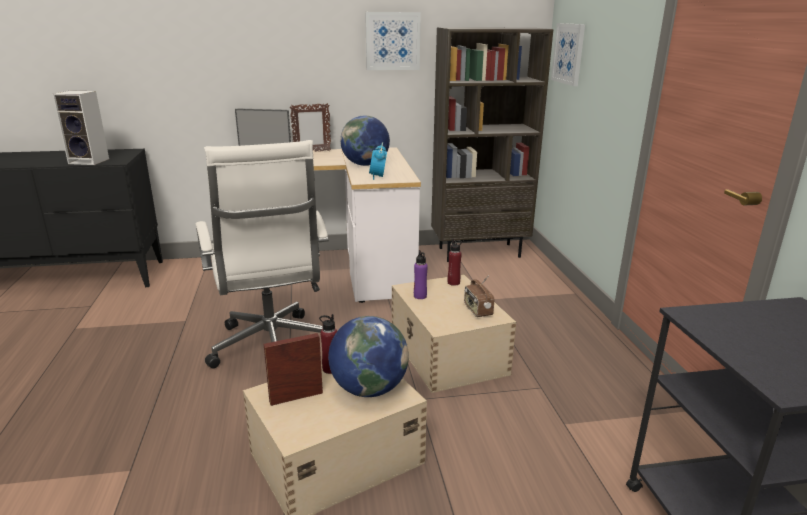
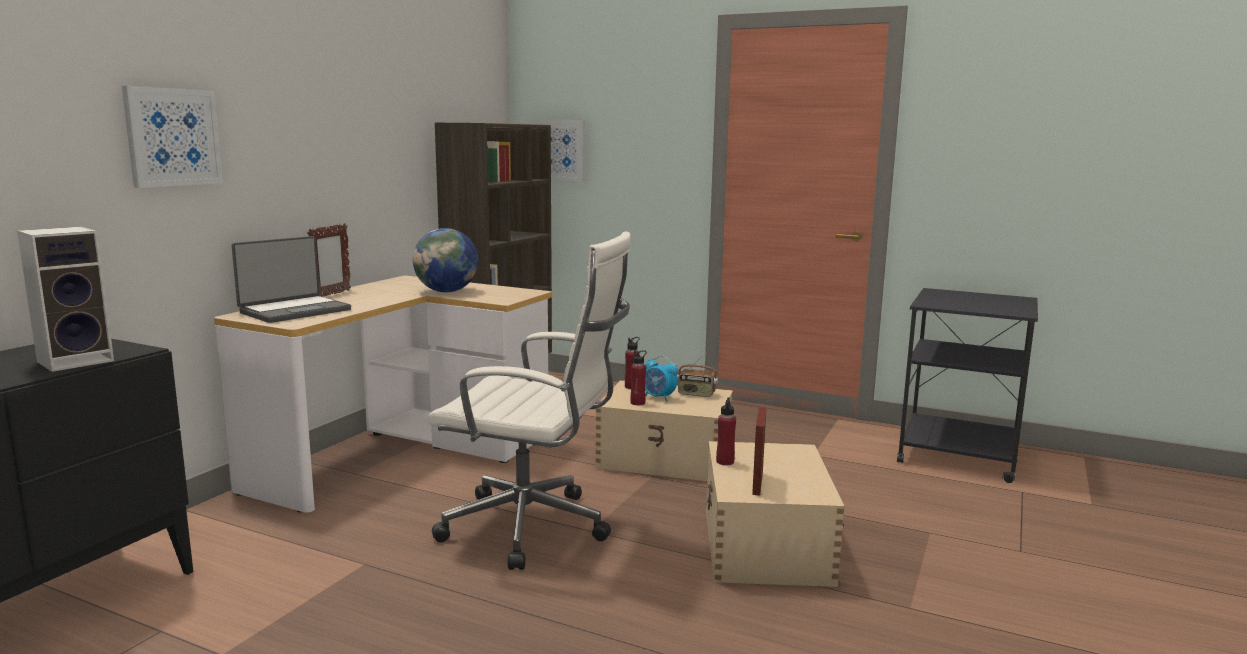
camera: 55 degrees left, 10 degrees down
(369, 389) = (776, 456): globe -> none
(378, 177) = (503, 296): alarm clock -> alarm clock (659, 397)
(392, 41) = (392, 139): picture -> picture (173, 137)
(420, 296) = (637, 403): purple bottle -> red bottle

